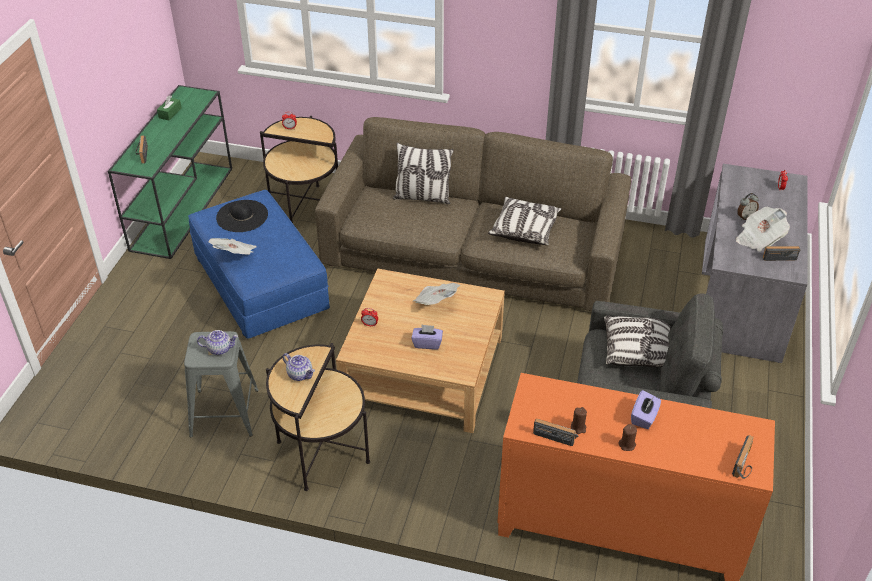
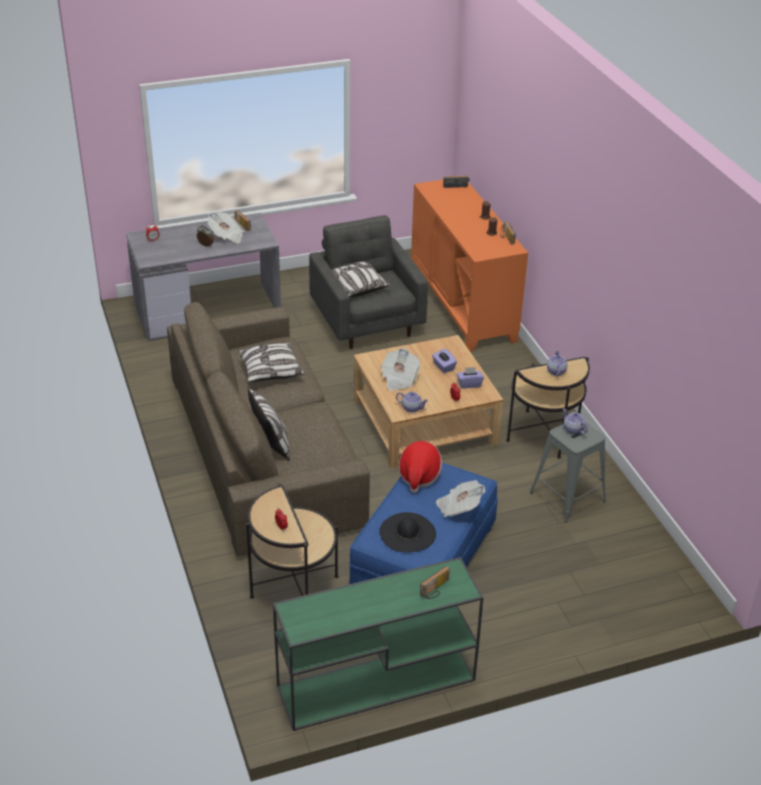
camera: 125 degrees left, 5 degrees down
(170, 113) = (349, 615): green tissue box -> none
(294, 251) = (419, 475): none -> hat
(385, 289) = (411, 408): none -> teapot
(644, 417) = (459, 217): purple tissue box -> purple tissue box (469, 384)

